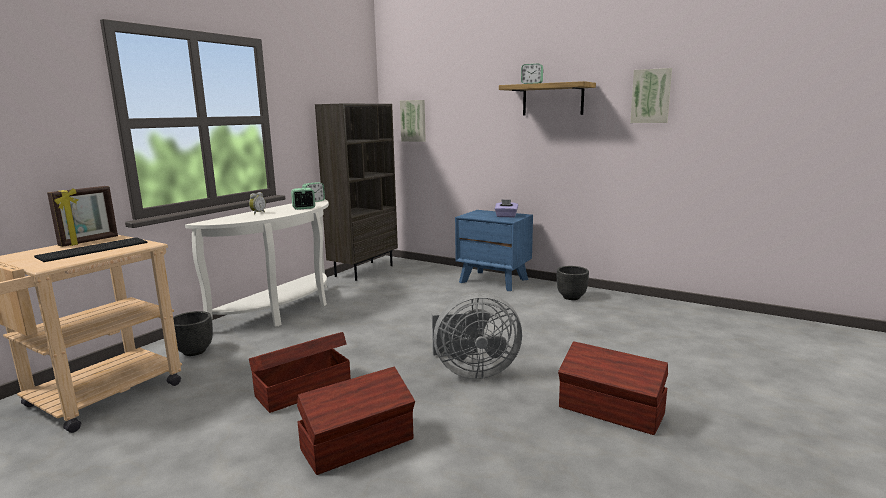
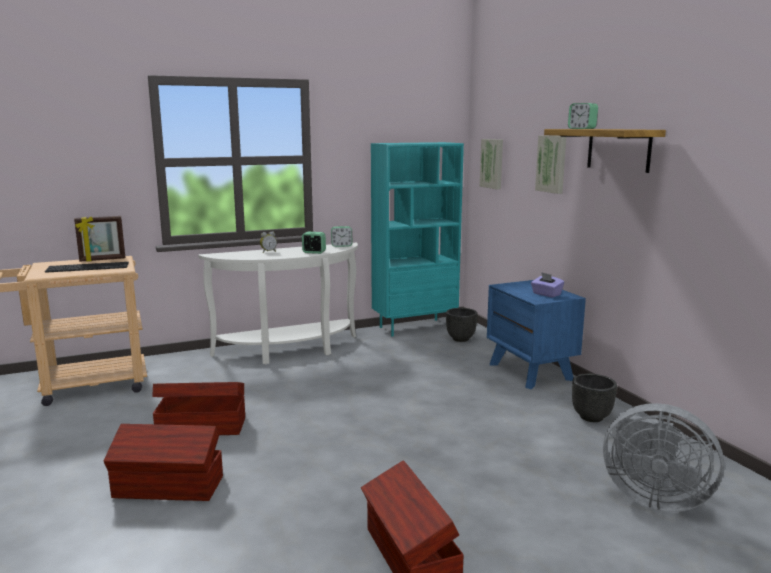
camera: 35 degrees right, 0 degrees up
(195, 351) = (184, 368): black planter -> black planter (461, 339)
(364, 270) = (415, 327): brown bookcase -> turquoise bookcase
(472, 371) = (349, 461): grey fan -> grey fan (652, 498)
(651, 96) = (729, 154): picture -> picture (552, 164)

